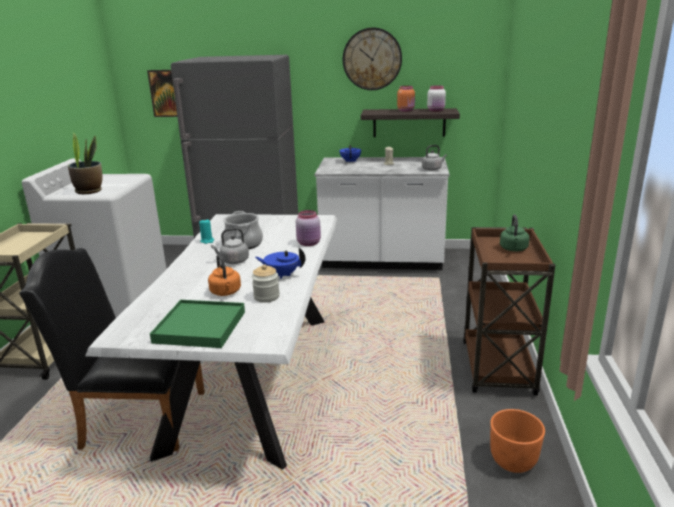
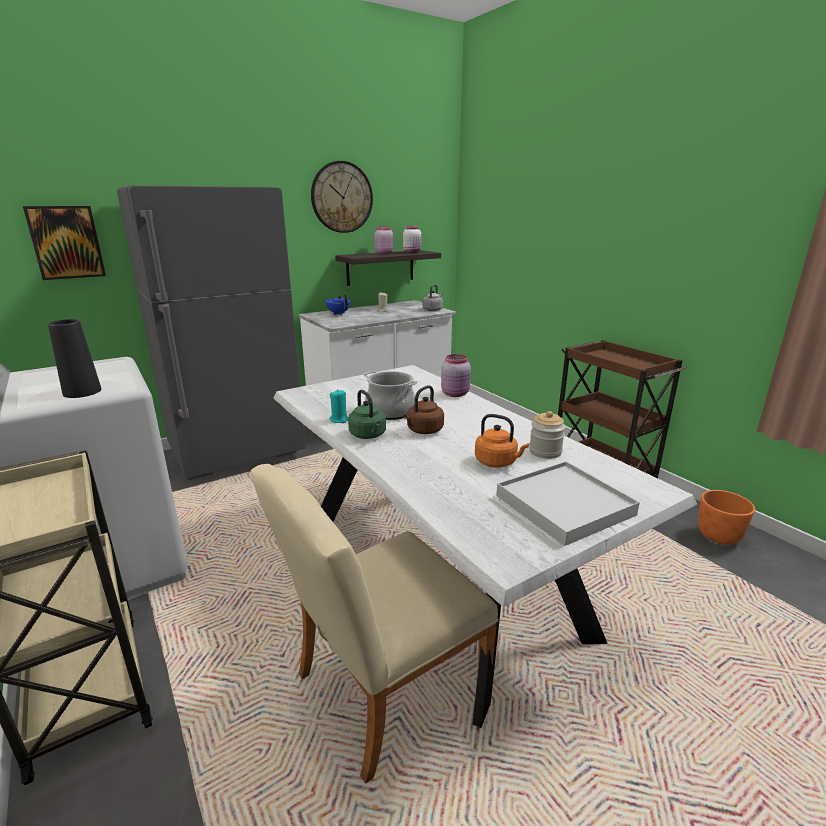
camera: 40 degrees left, 0 degrees up
(89, 191) = (82, 392): potted plant -> black vase
(136, 419) = (380, 692): black chair -> beige chair
(200, 327) = (564, 505): green tray -> white tray
(233, 261) = (423, 430): grey kettle -> brown kettle
(282, 275) = (505, 428): blue teapot -> none
(406, 110) = (384, 253): orange jar -> pink jar
(513, 249) = (618, 358): green kettle -> green kettle (368, 435)

